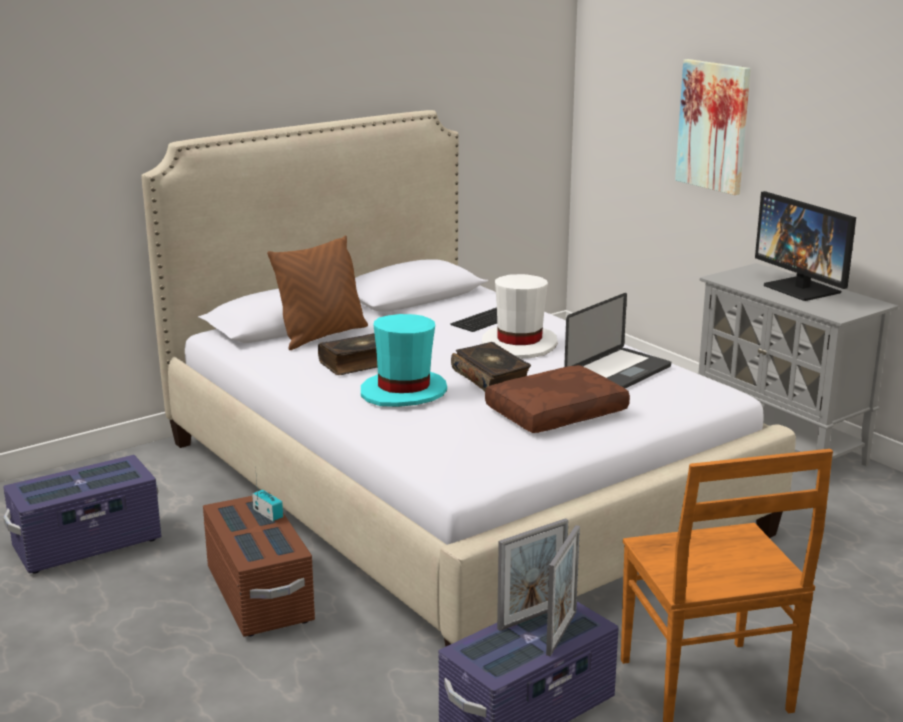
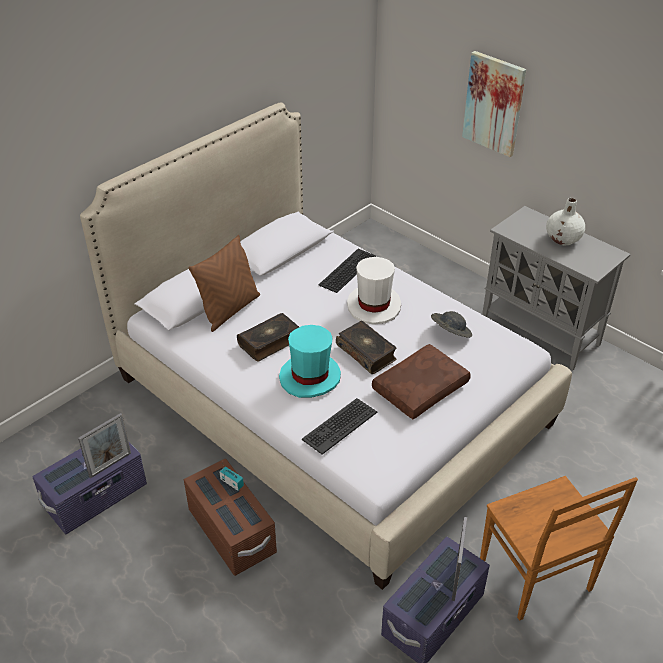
camera: 10 degrees left, 20 degrees up
(425, 432) = (339, 426): none -> keyboard
(531, 617) = (434, 565): picture frame -> picture frame (110, 465)
(618, 372) = (450, 333): laptop -> grey hat
(802, 289) = (563, 239): monitor -> white vase

